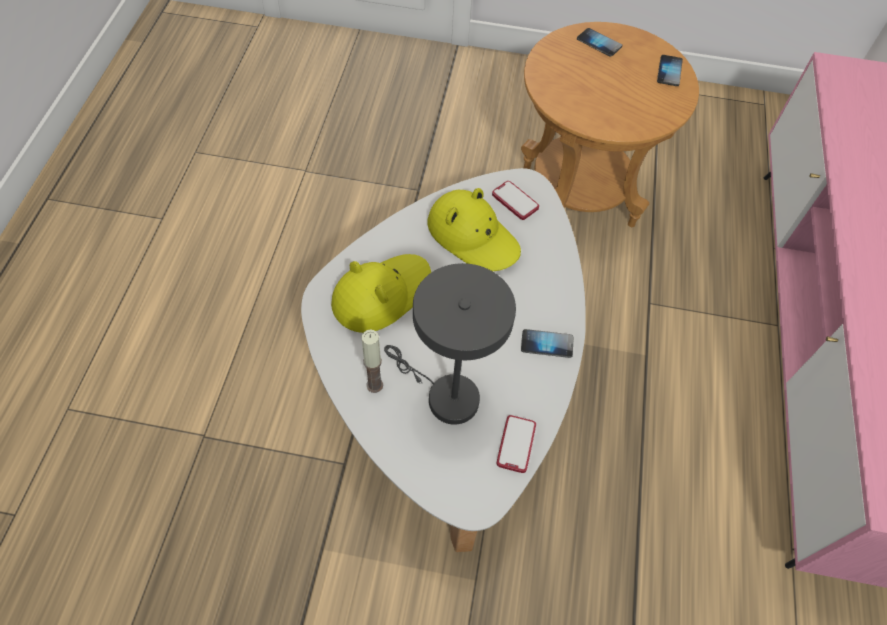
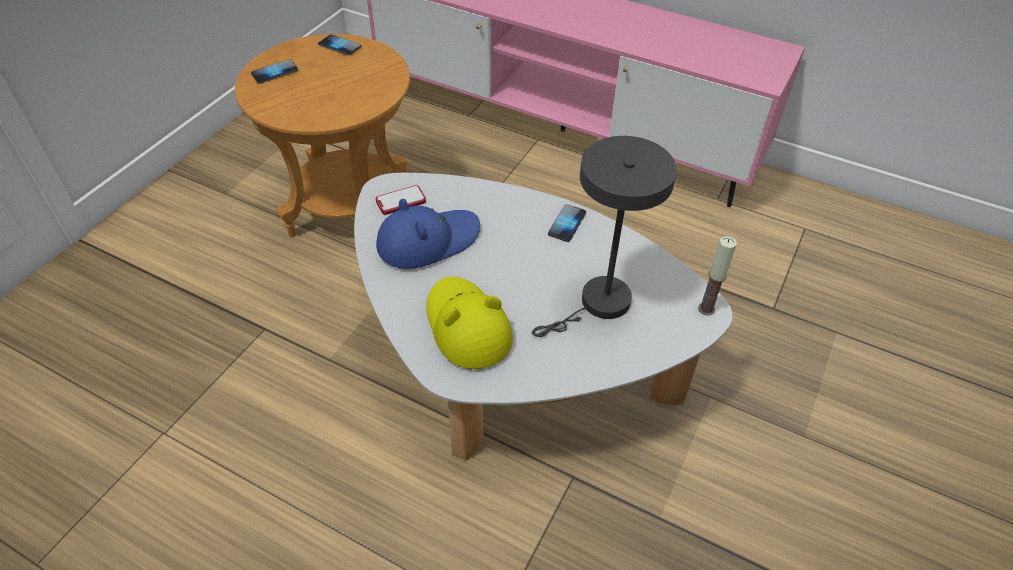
camera: 70 degrees left, 10 degrees down
(374, 385) = (571, 355): candle -> candle (706, 309)
(473, 236) = (427, 240): yellow hat -> blue hat
(516, 444) = (659, 270): phone -> none

